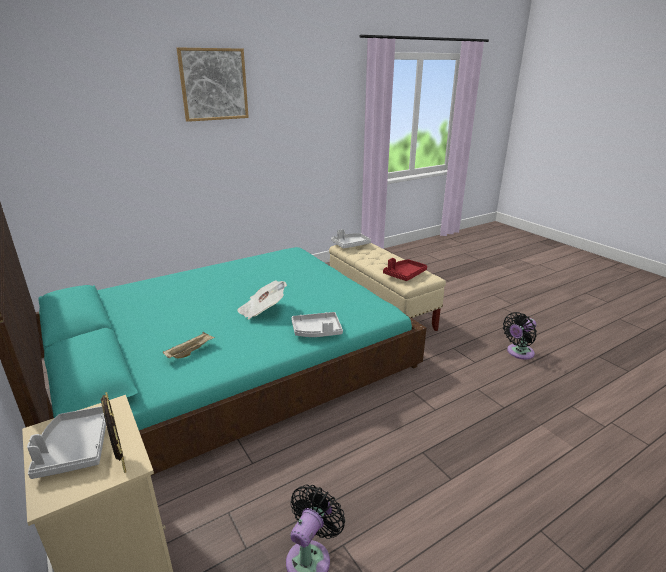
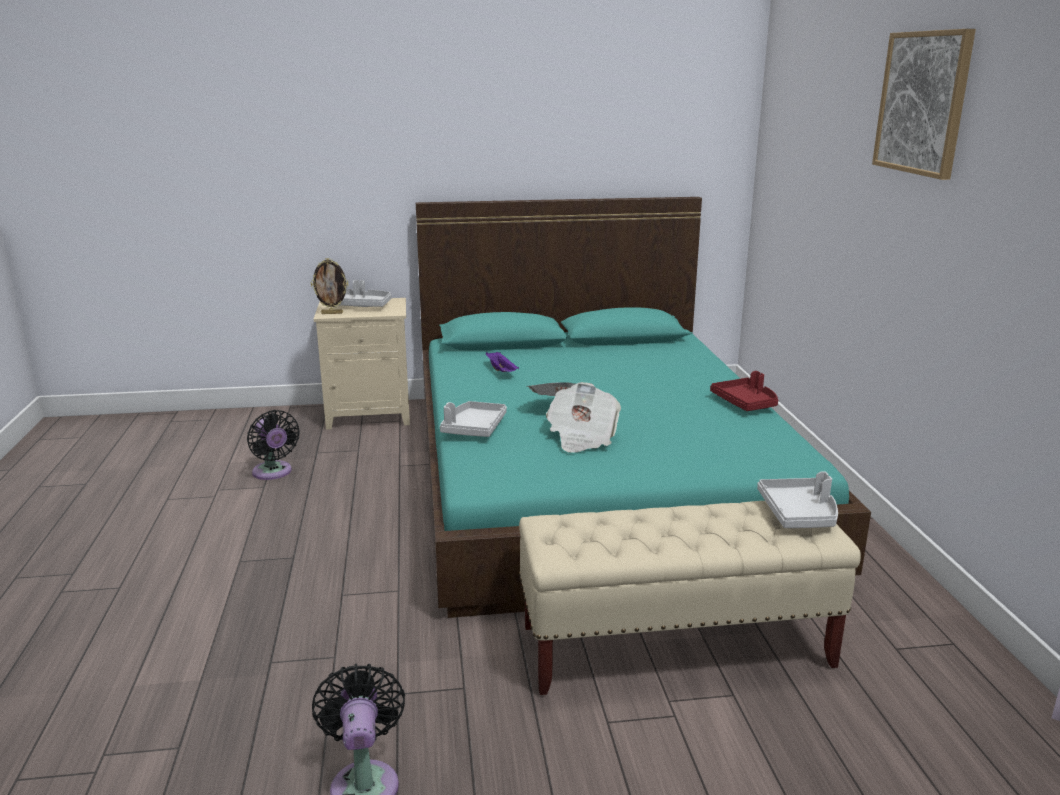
camera: 115 degrees right, 5 degrees down
(190, 352) = (502, 371): beige tray -> purple tray
(306, 296) = (582, 437): none -> newspaper
(404, 275) = (586, 527): red tray -> red tray (745, 403)

